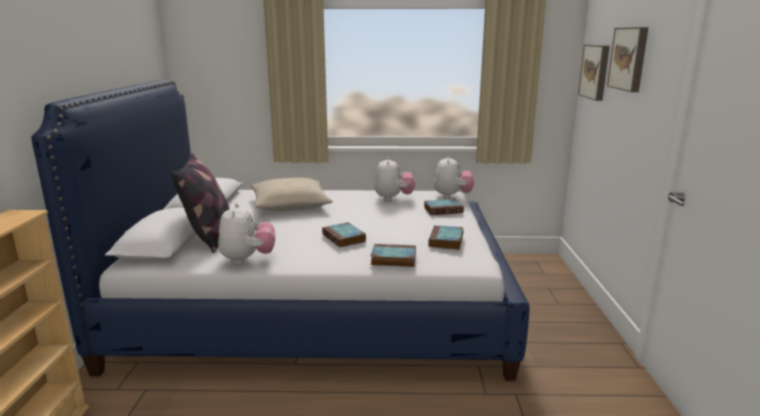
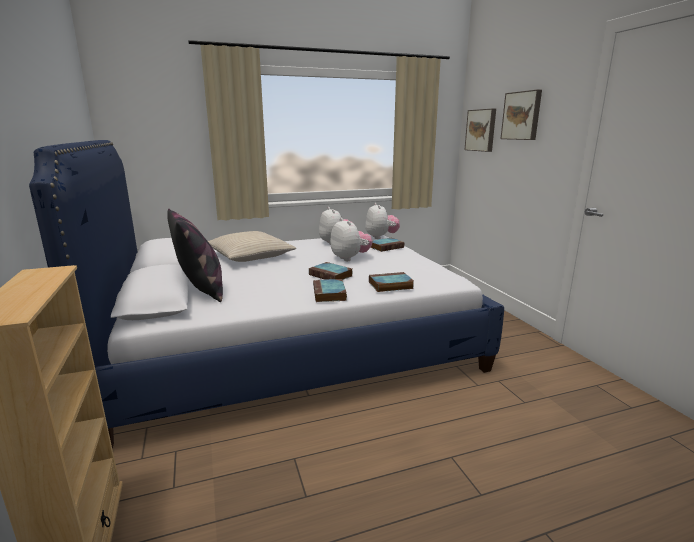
camera: 20 degrees left, 0 degrees up
(247, 259) = (260, 303): plush toy -> plush toy (350, 258)
(446, 241) = (416, 267): book -> book (329, 294)

